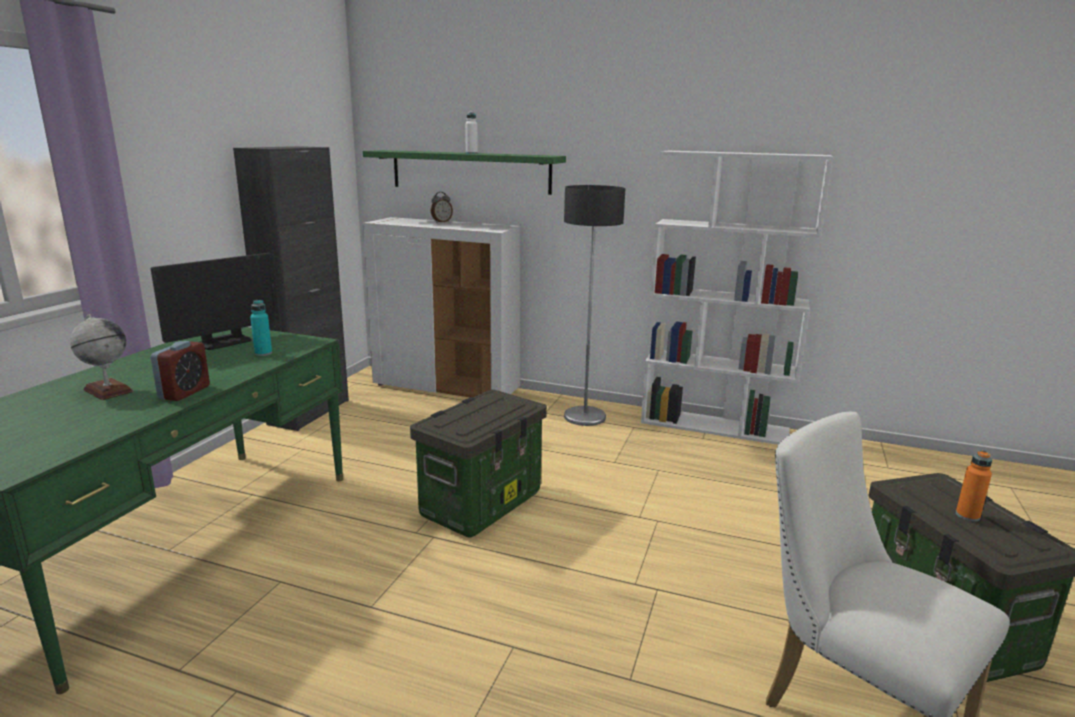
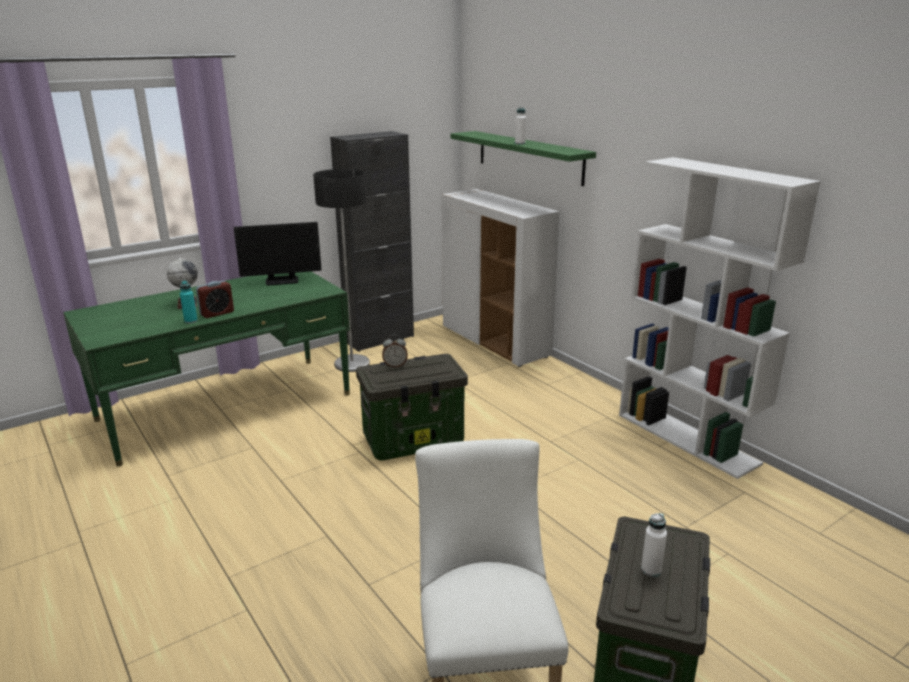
camera: 35 degrees right, 5 degrees up
(263, 353) = (290, 294): turquoise bottle -> turquoise bottle (191, 321)
(441, 222) = (502, 199): alarm clock -> alarm clock (395, 365)
(585, 417) = (576, 396): floor lamp -> floor lamp (352, 364)
(967, 516) = (651, 570): orange bottle -> white bottle

